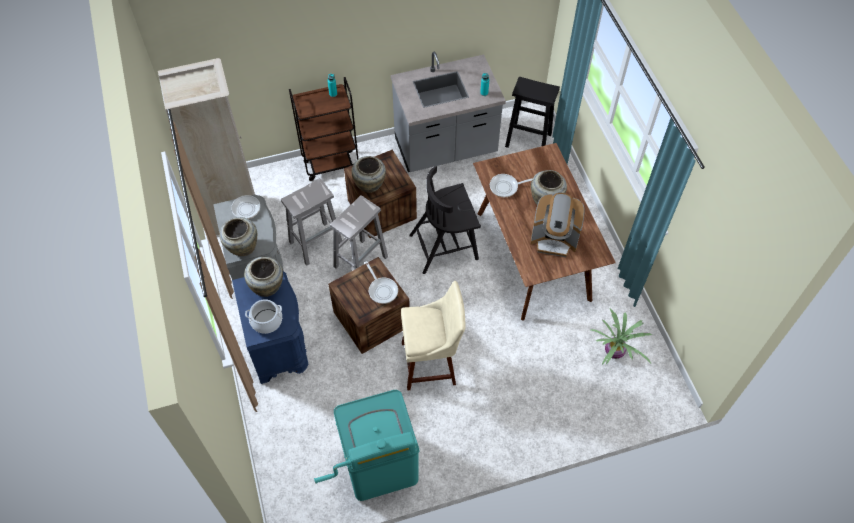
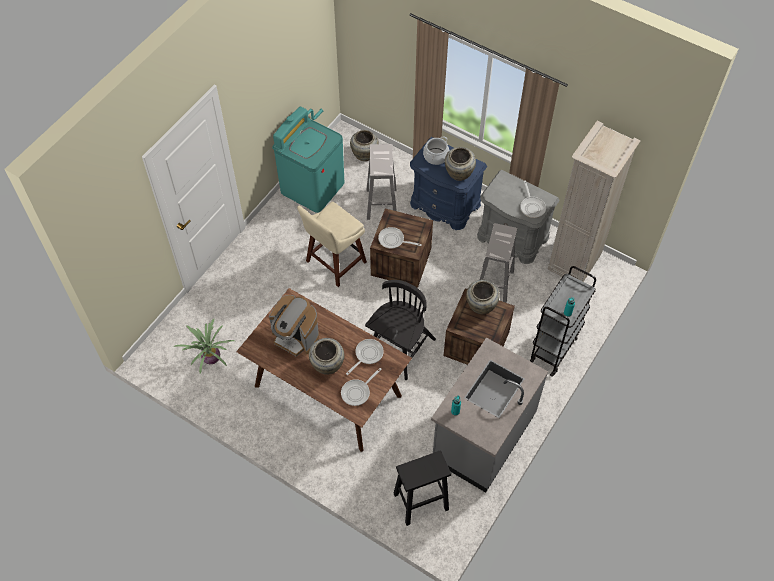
camera: 140 degrees right, 0 degrees up
(242, 247) = (504, 185): beige vase -> beige vase (365, 154)
(331, 165) = (554, 351): brown cart -> grey cart
(361, 261) = (449, 294): white stool -> white stool (381, 204)
(538, 166) = (357, 392): none -> frying pan
(554, 239) = (295, 337): coffee machine -> coffee machine turned 120 degrees counterclockwise

